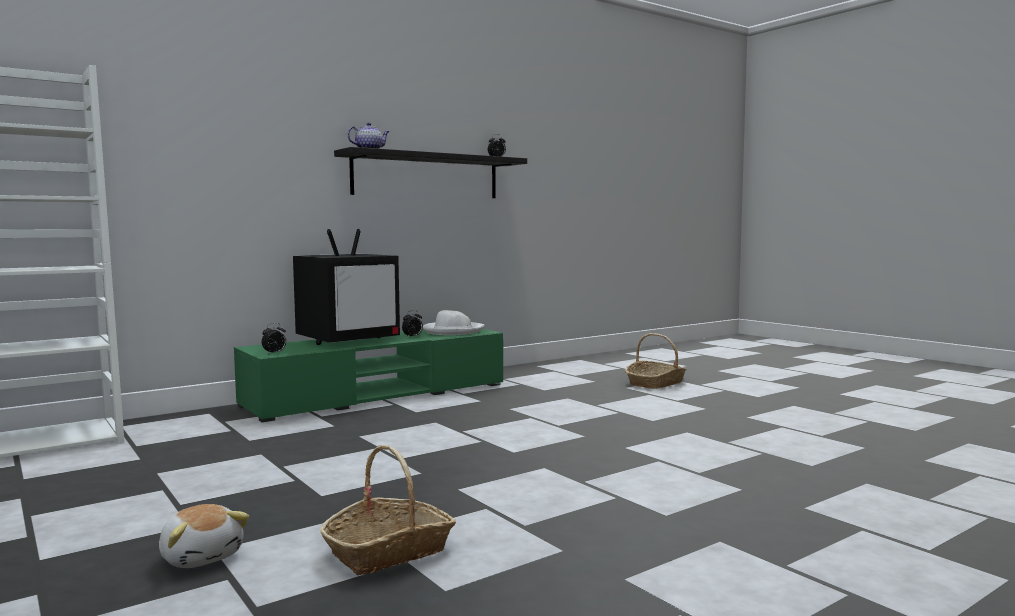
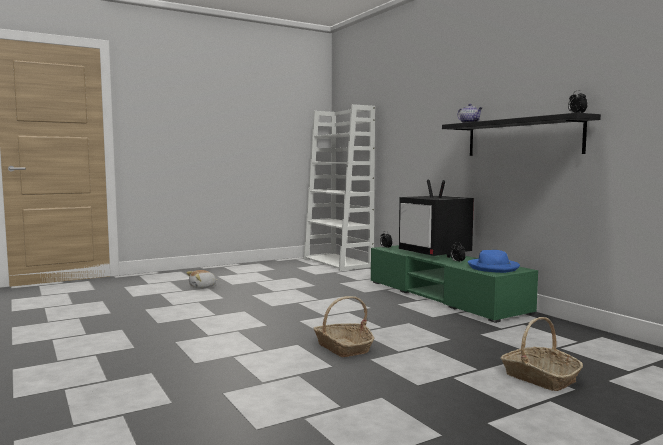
camera: 95 degrees right, 0 degrees up
(389, 551) = (184, 303): basket -> basket (343, 347)
(452, 331) = (493, 268): white hat -> blue hat

